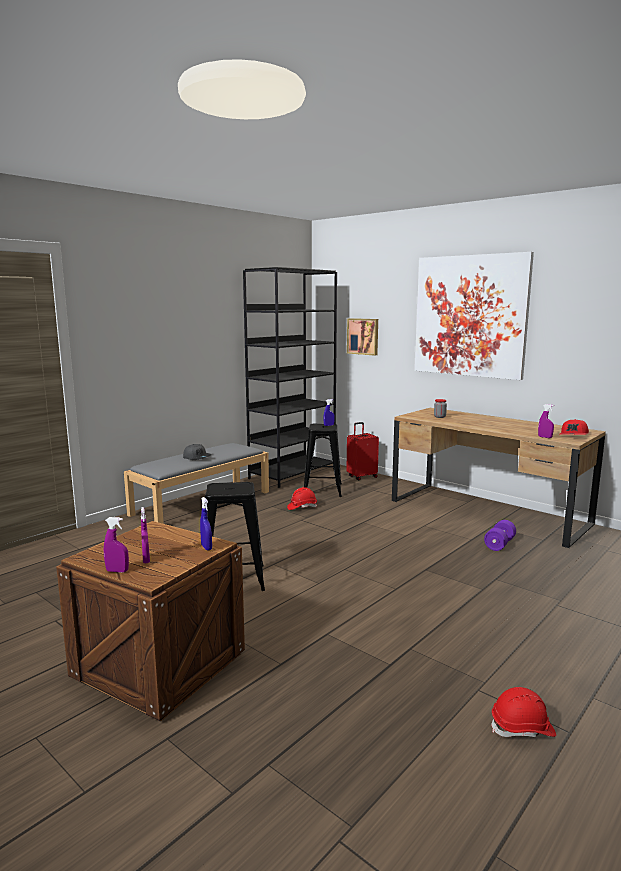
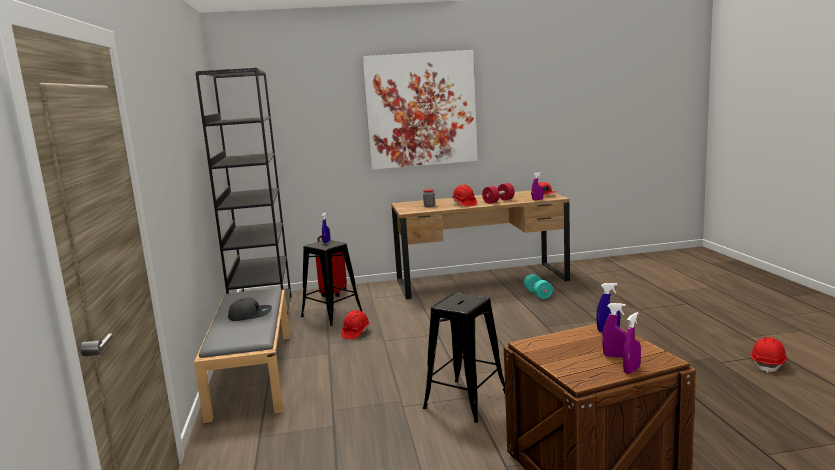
camera: 50 degrees left, 0 degrees up
(363, 336) = (299, 143): picture -> none
(470, 423) = (464, 204): none -> red hard hat
(499, 544) = (538, 294): purple dumbbell -> turquoise dumbbell
(506, 428) = (498, 201): none -> red dumbbell

